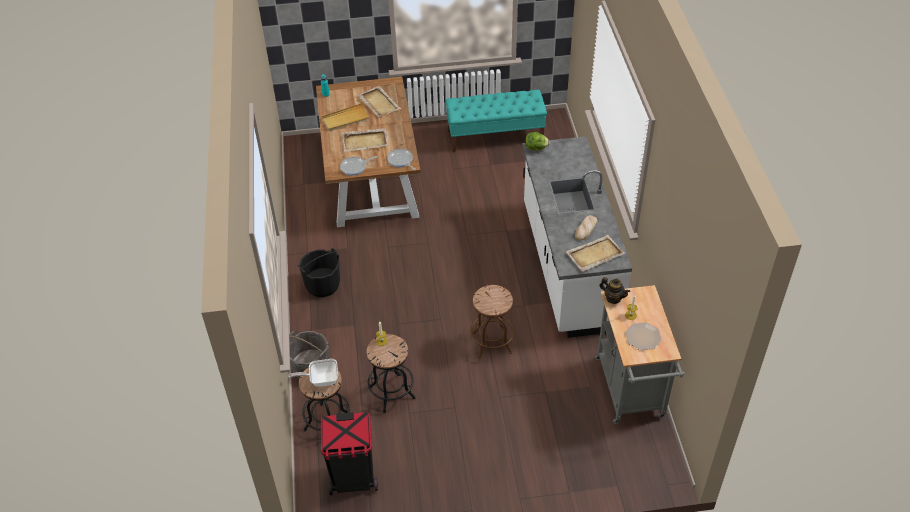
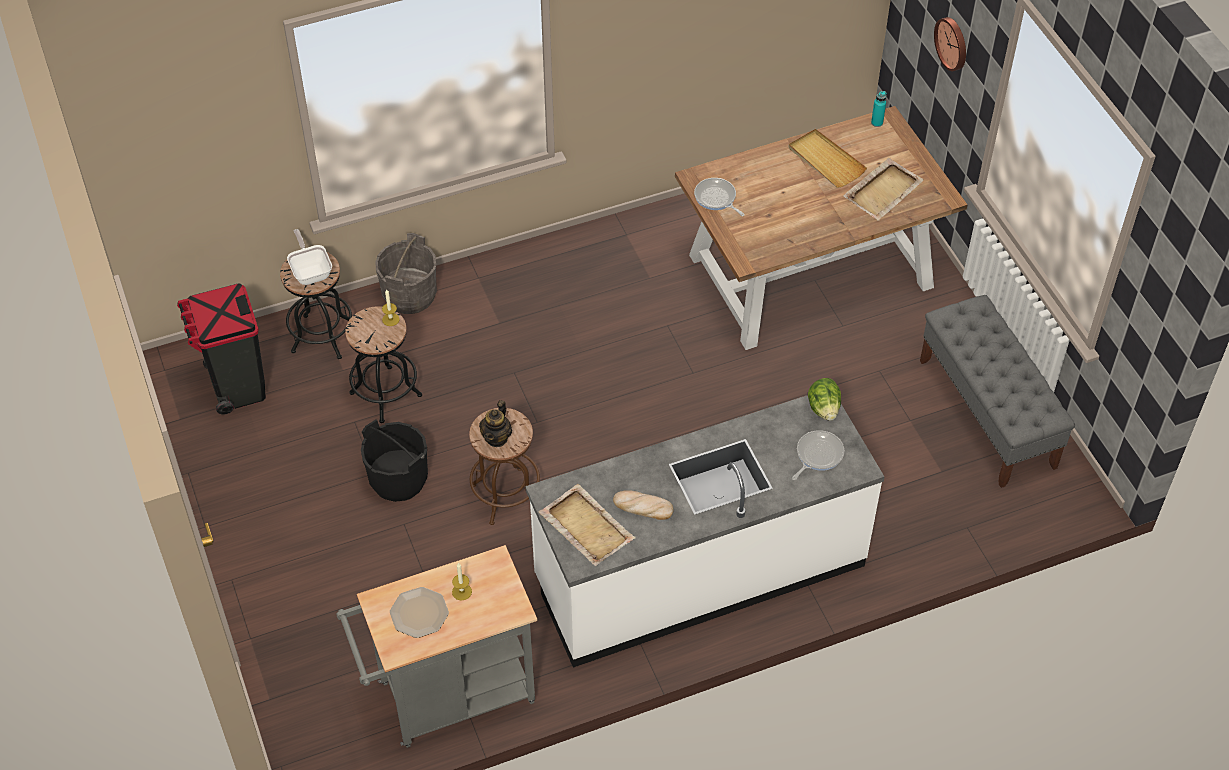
camera: 75 degrees right, 5 degrees up
(322, 285) = (566, 268): black bucket -> black bucket (398, 479)
(337, 17) = (952, 43): none -> wall clock
(365, 141) = (782, 196): beige tray -> none
(401, 160) = (751, 249): frying pan -> frying pan (817, 455)
(495, 136) = (987, 414): turquoise bench -> grey bench
(613, 298) = (493, 563): teapot -> teapot (497, 438)

